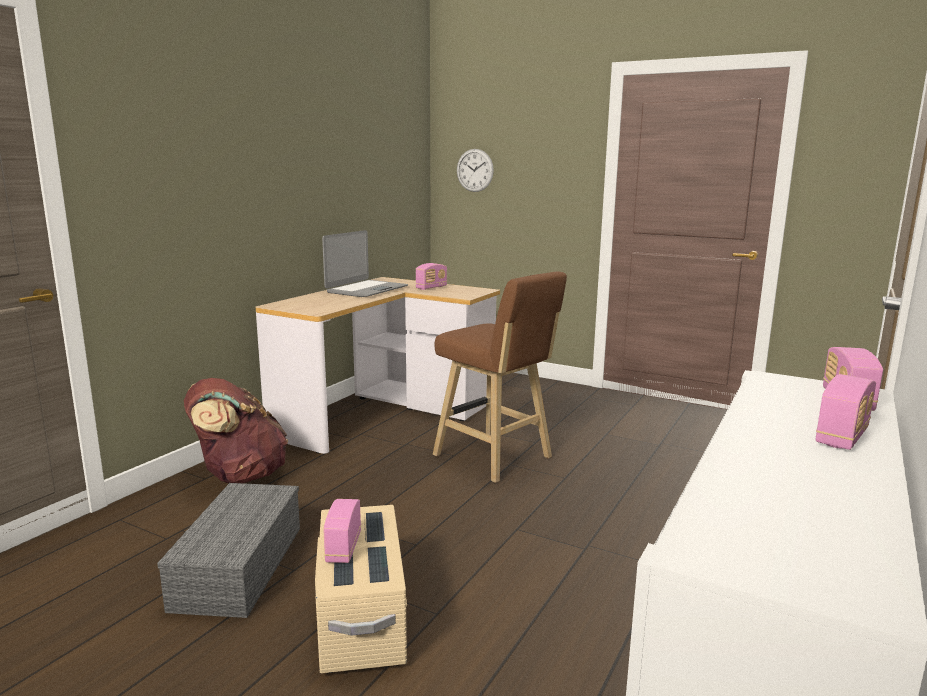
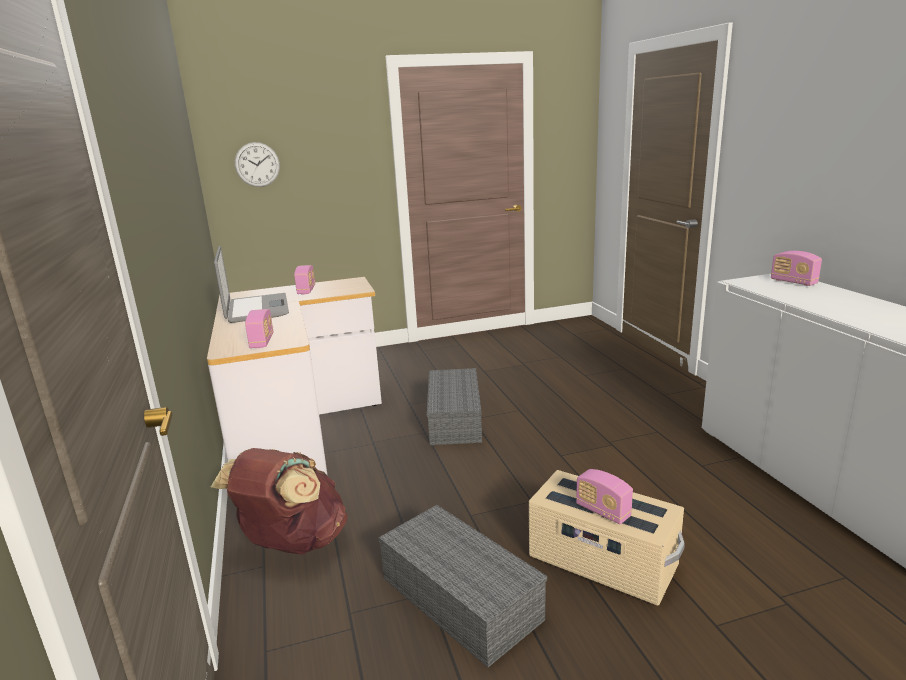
camera: 45 degrees left, 5 degrees up
(496, 458) = (456, 419): brown stool -> grey storage box
(842, 437) = (847, 299): radio -> radio (262, 342)

